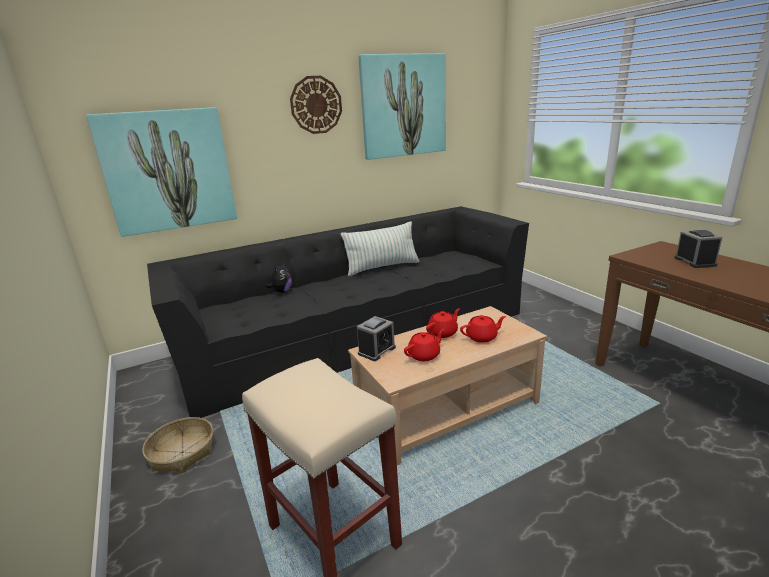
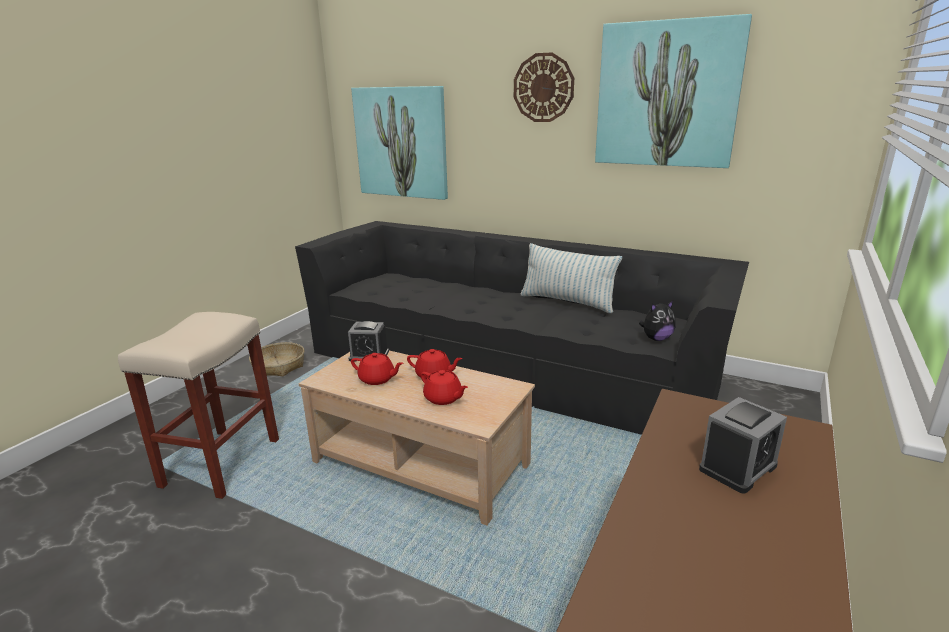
camera: 55 degrees right, 0 degrees up
(282, 291) = (450, 284): plush toy -> plush toy (656, 338)

